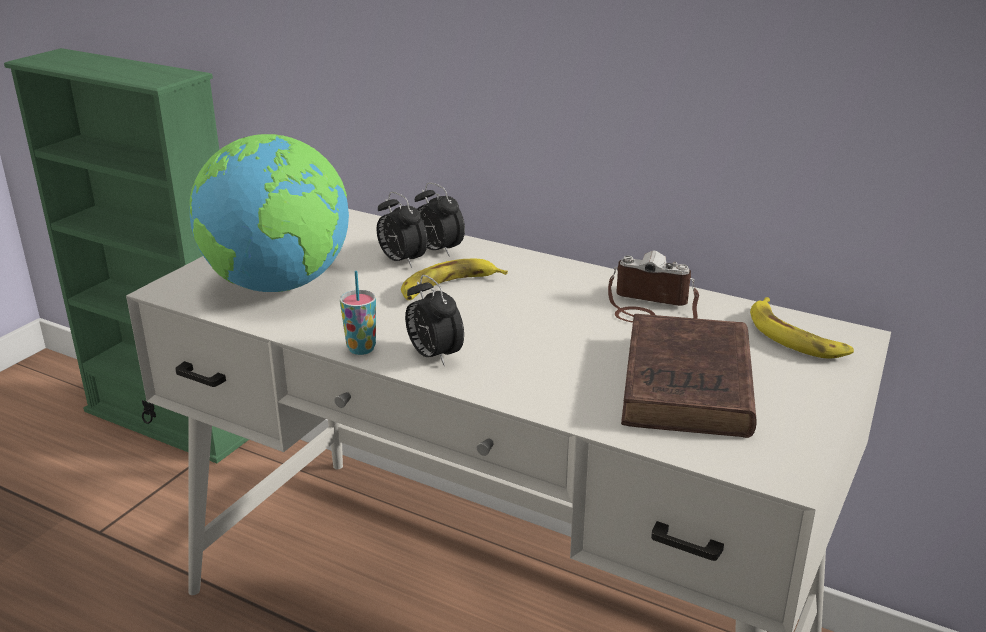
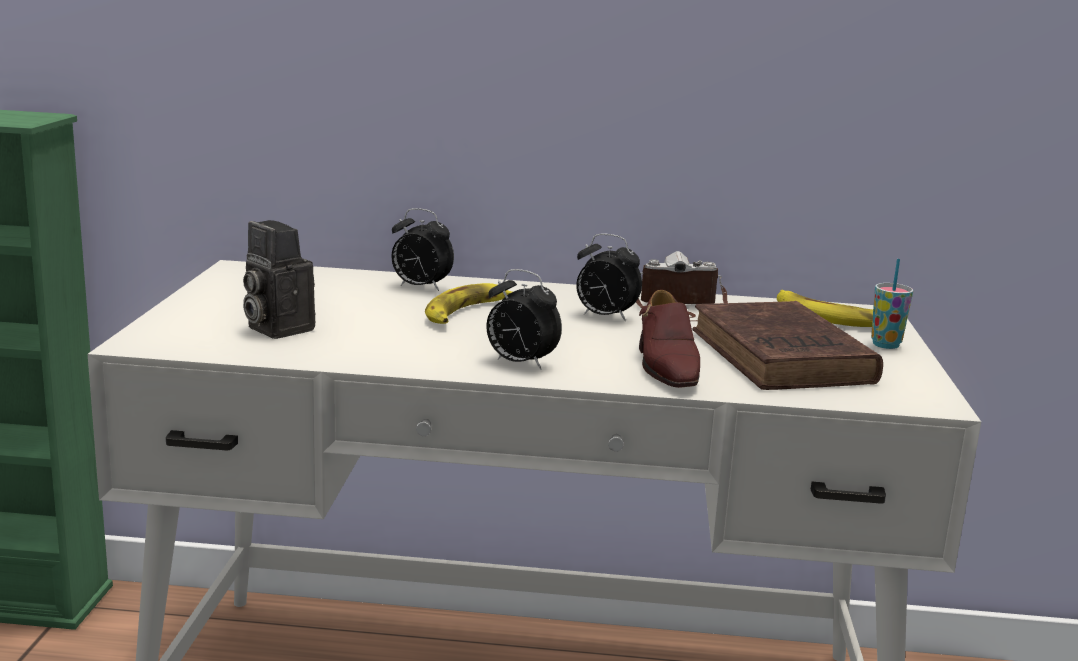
camera: 25 degrees left, 10 degrees down
(279, 285) = (275, 328): globe -> camera
(361, 349) = (436, 367): cup -> cup (885, 345)
(401, 261) = (391, 298): alarm clock -> alarm clock (604, 317)
(560, 380) = (665, 367): none -> brown shoe

